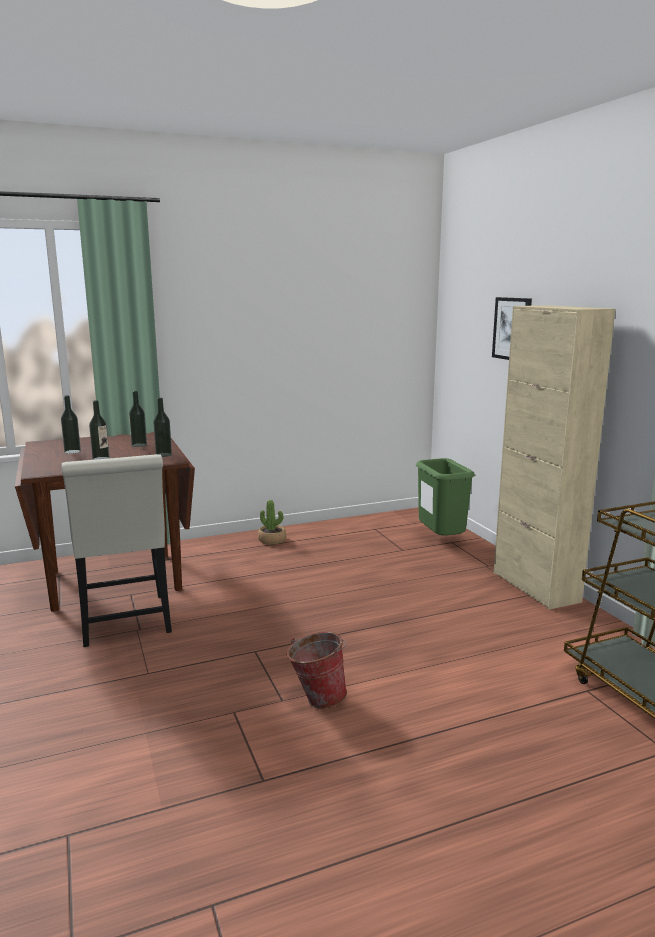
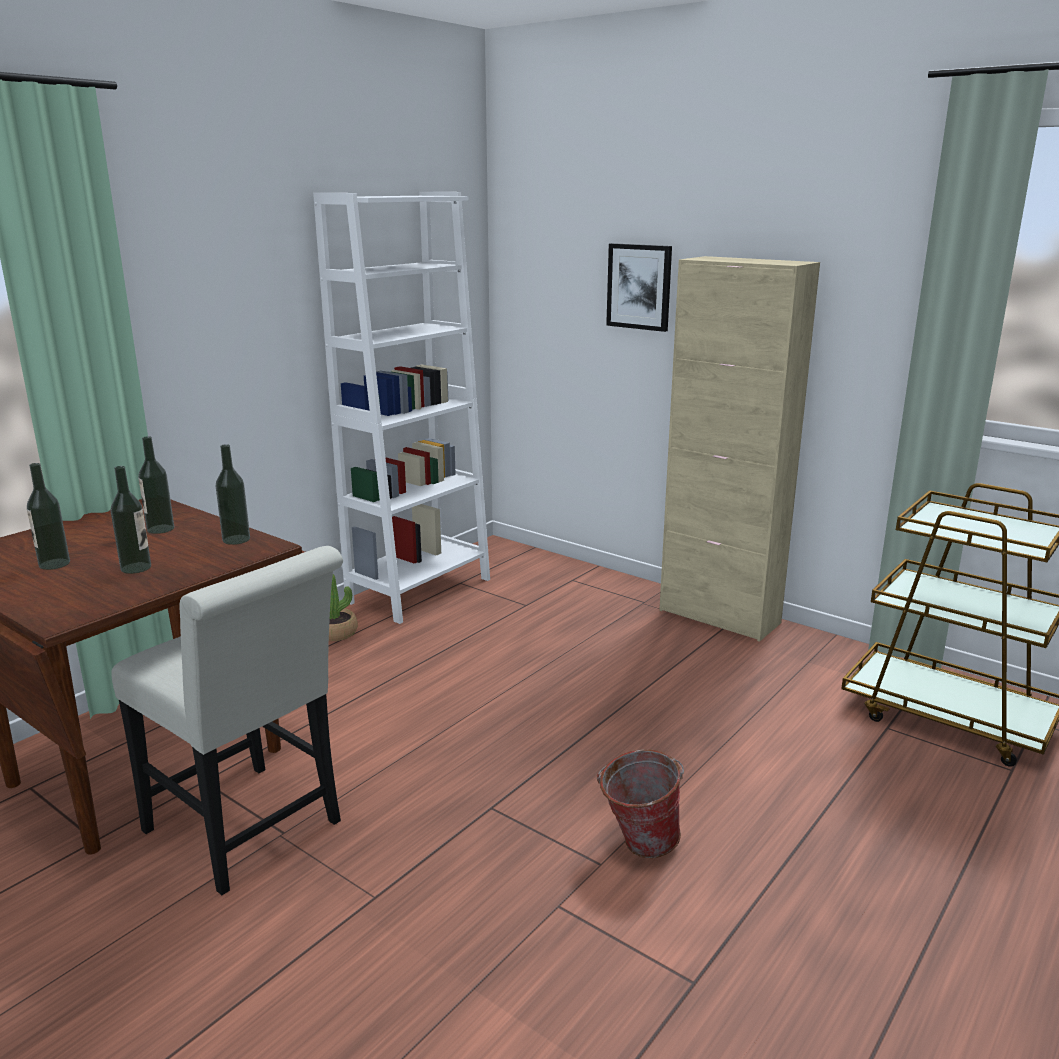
camera: 30 degrees left, 5 degrees up
(345, 528) = (419, 590): none -> white bookcase
(440, 541) = (557, 581): green trash can -> none

